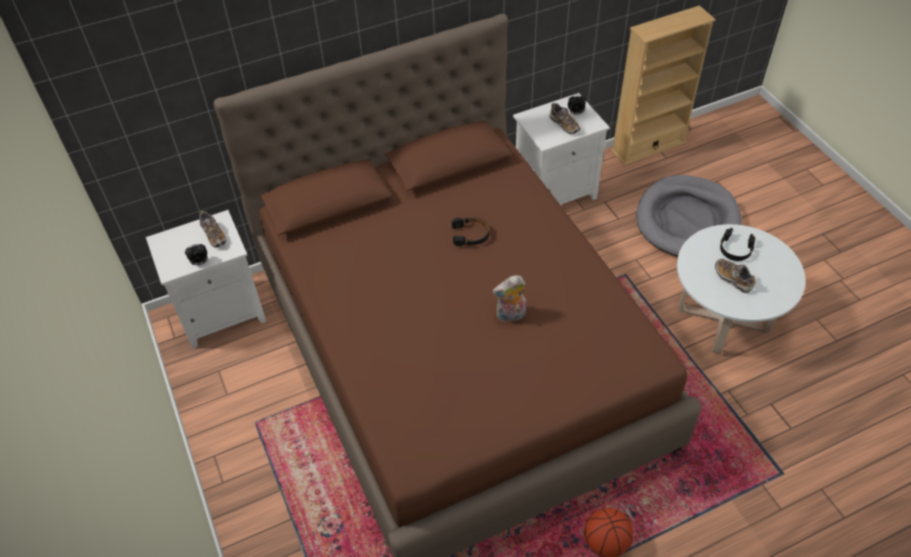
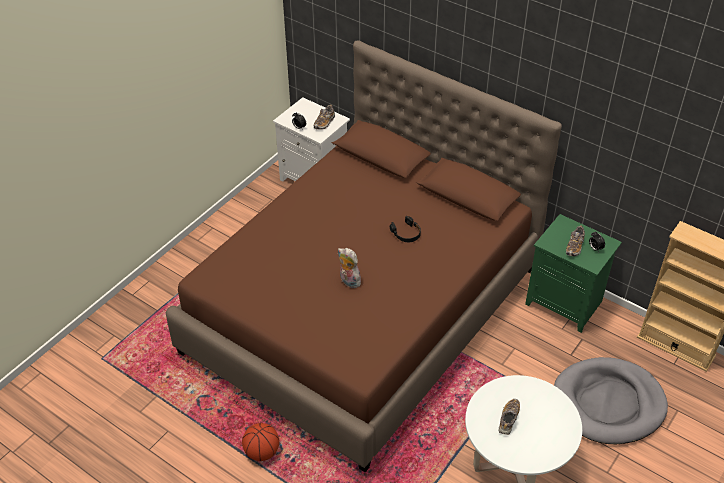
camera: 60 degrees right, 5 degrees down
(555, 191) = (565, 303): white nightstand -> green nightstand
(735, 249) = (544, 412): black headphones -> none

